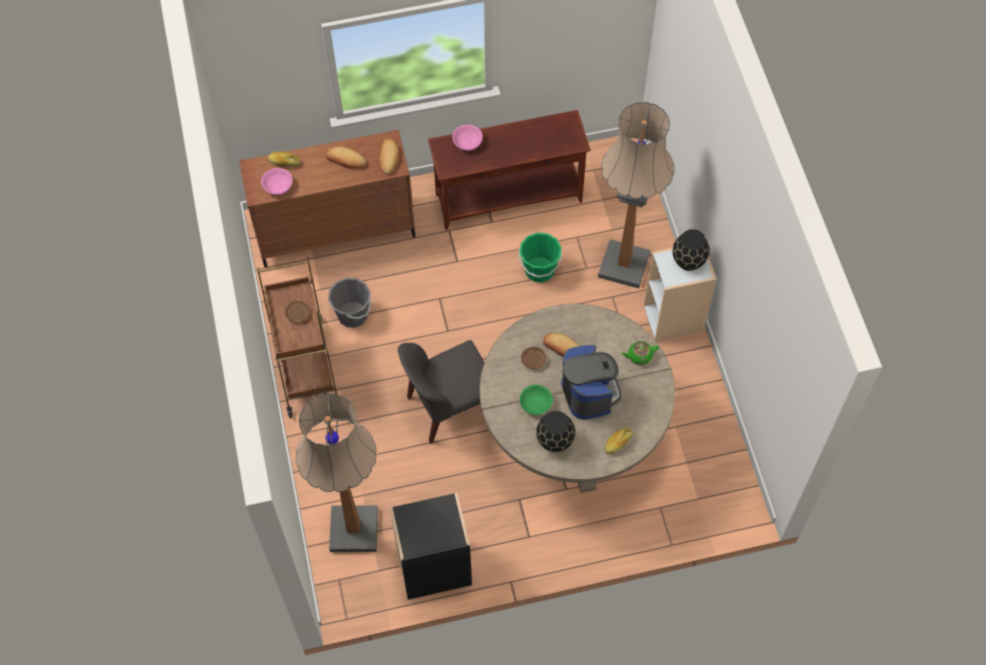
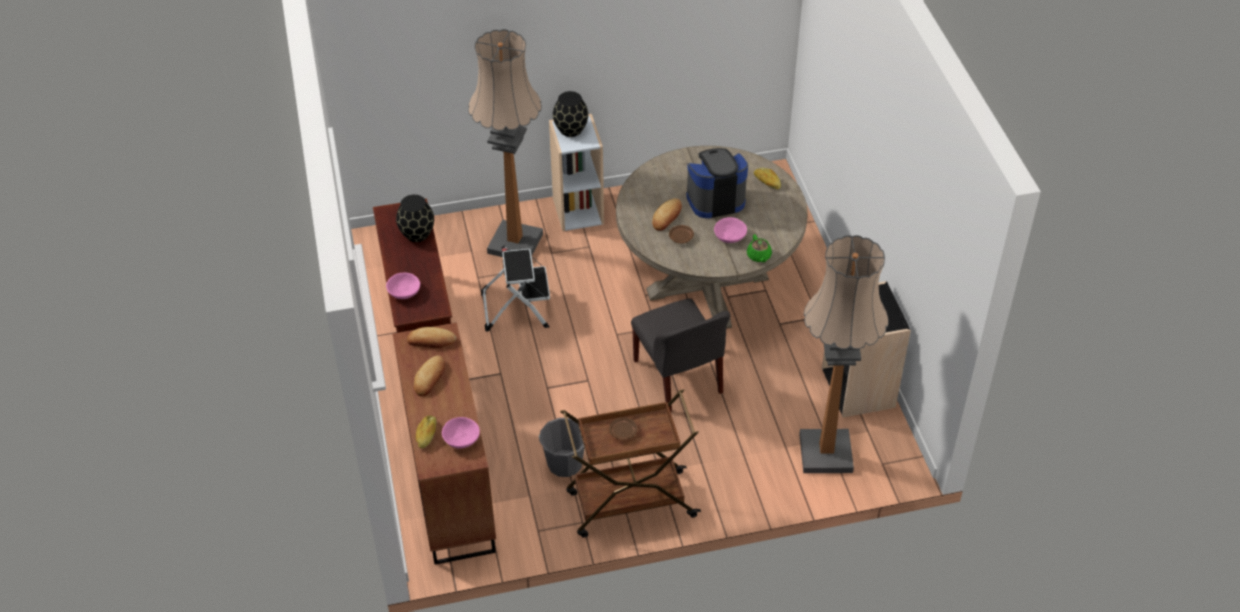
camera: 90 degrees left, 15 degrees down
(535, 404) = (730, 236): green bowl -> pink bowl
(539, 270) = (516, 306): green bucket -> step ladder
(555, 440) = (768, 223): black vase -> black vase (417, 233)
(639, 356) = (674, 166): green teapot -> green teapot (759, 256)

